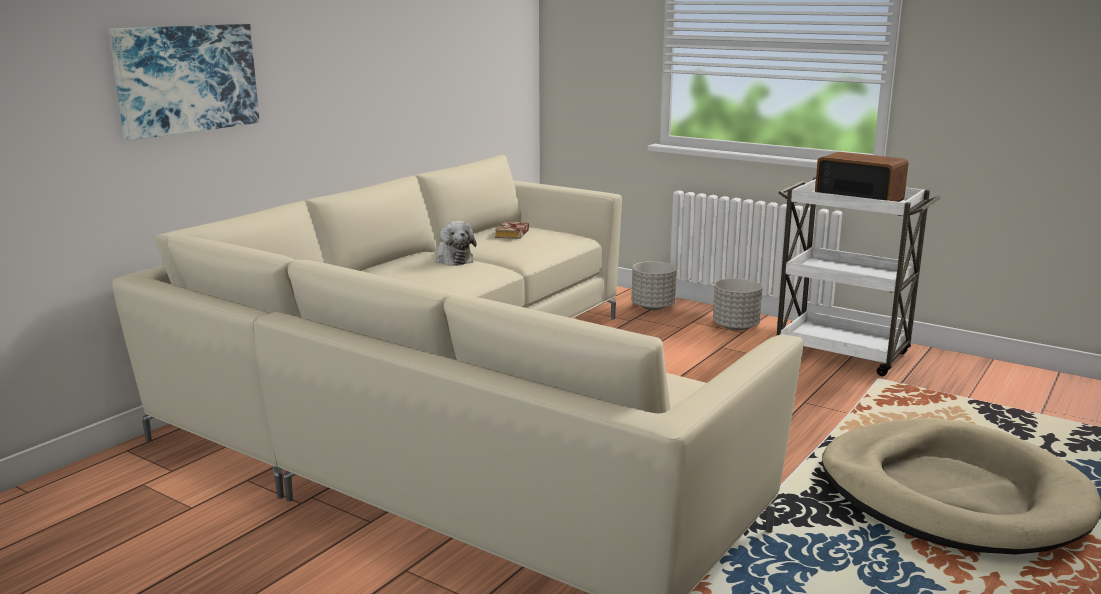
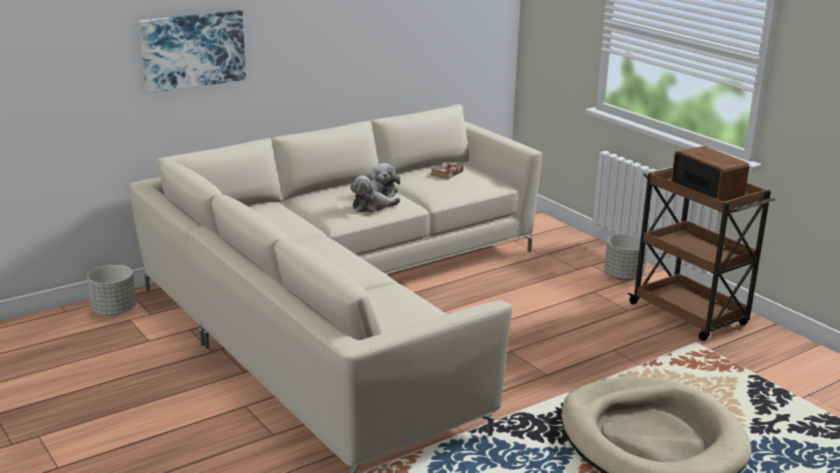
camera: 20 degrees right, 5 degrees up
(457, 276) = (372, 207): none -> plush toy
(653, 307) = (571, 246): grey planter -> grey planter (114, 311)
(842, 353) = (690, 315): white cart -> brown cart

